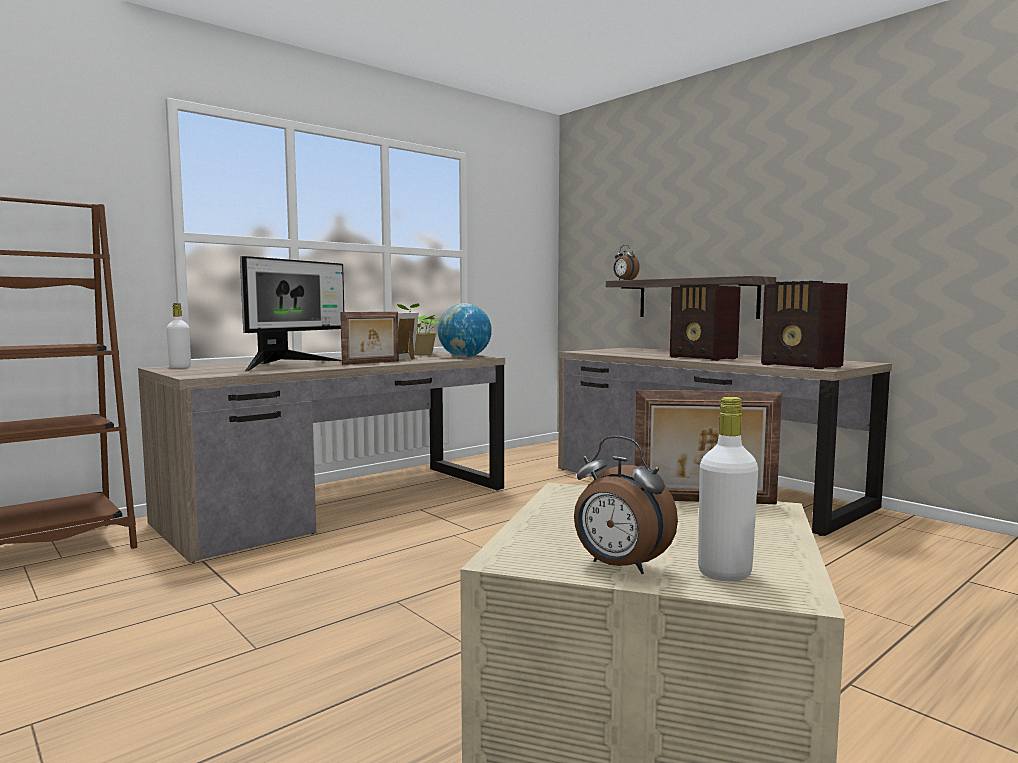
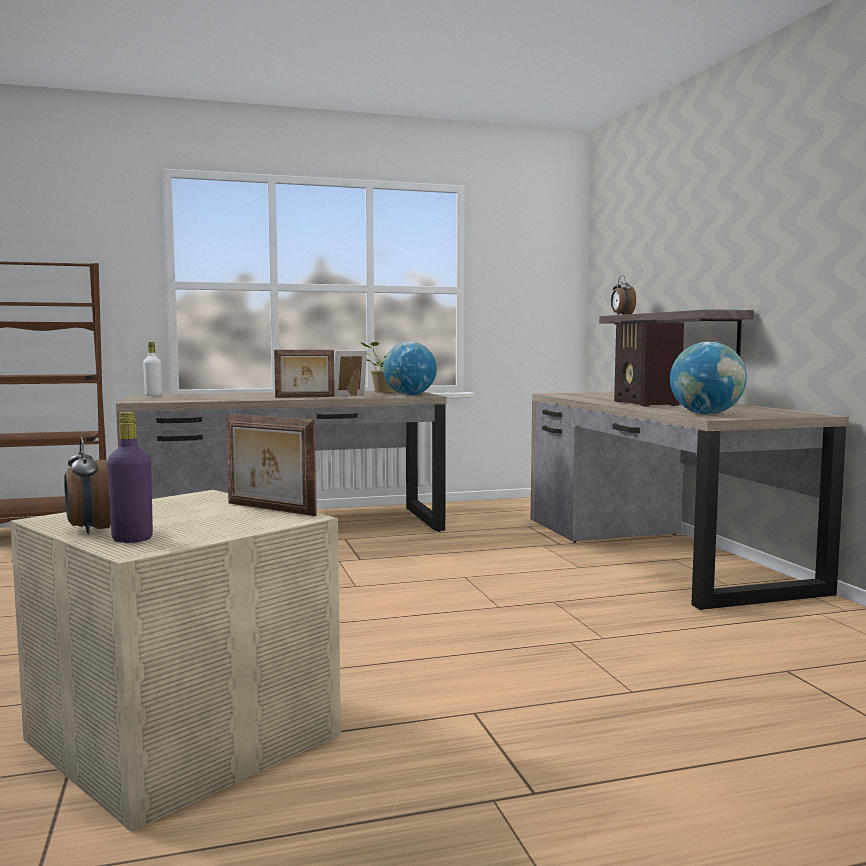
camera: 25 degrees right, 0 degrees up
(287, 365) = (233, 396): monitor -> none
(724, 573) = (132, 539): white bottle -> purple bottle
(801, 366) = (706, 414): radio -> globe

